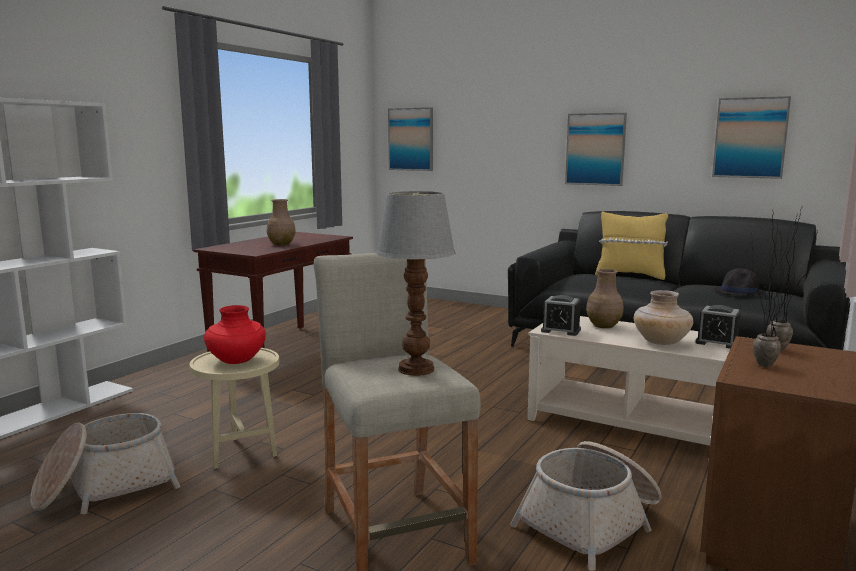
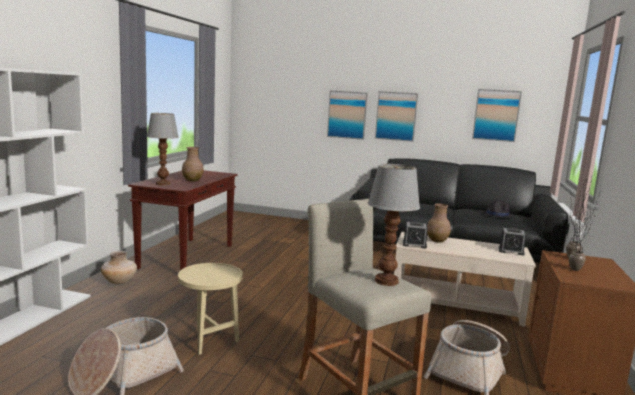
camera: 15 degrees left, 0 degrees up
(237, 248) = (162, 184): none -> table lamp
(237, 360) = (212, 274): red vase -> none
(411, 139) = (260, 100): picture -> picture (347, 115)
(630, 275) = (423, 202): yellow pillow -> none
(661, 342) = (480, 252): beige vase -> beige vase (119, 282)

